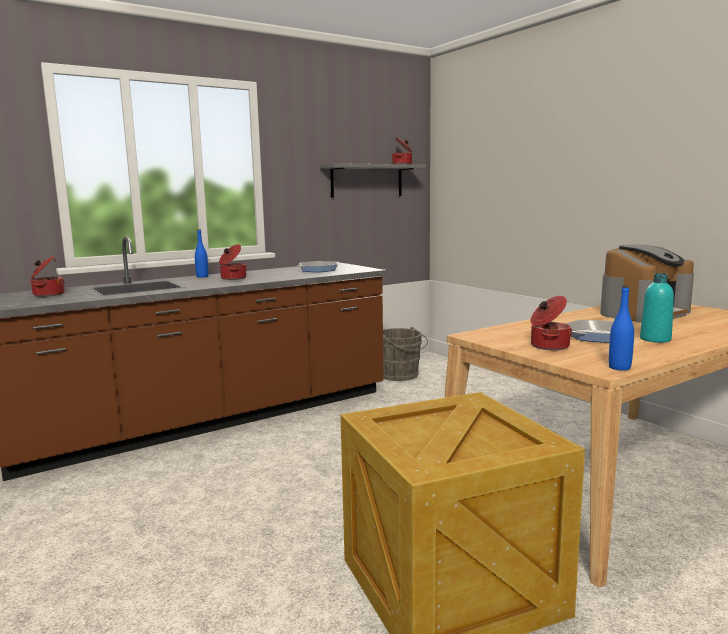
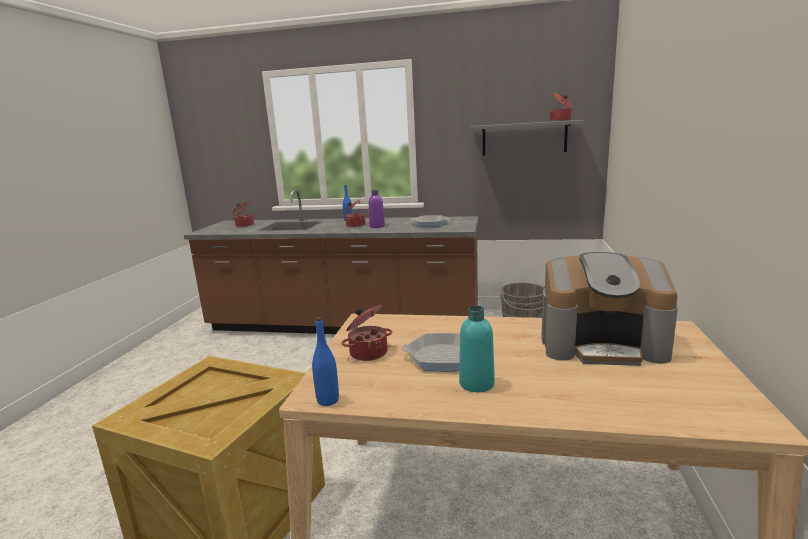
camera: 45 degrees right, 5 degrees up
(266, 276) = (377, 226): none -> purple bottle

